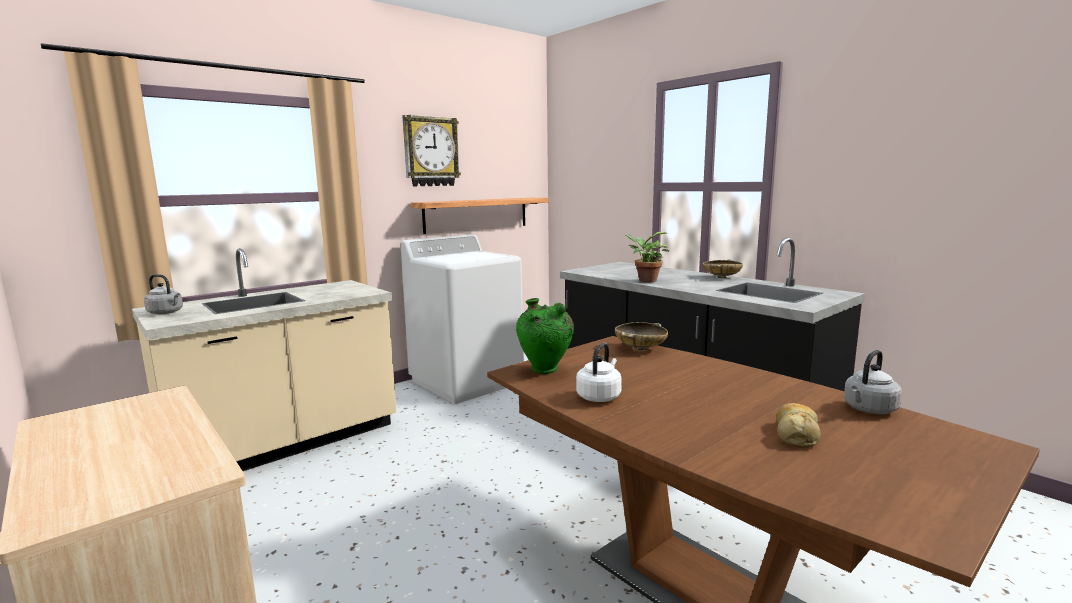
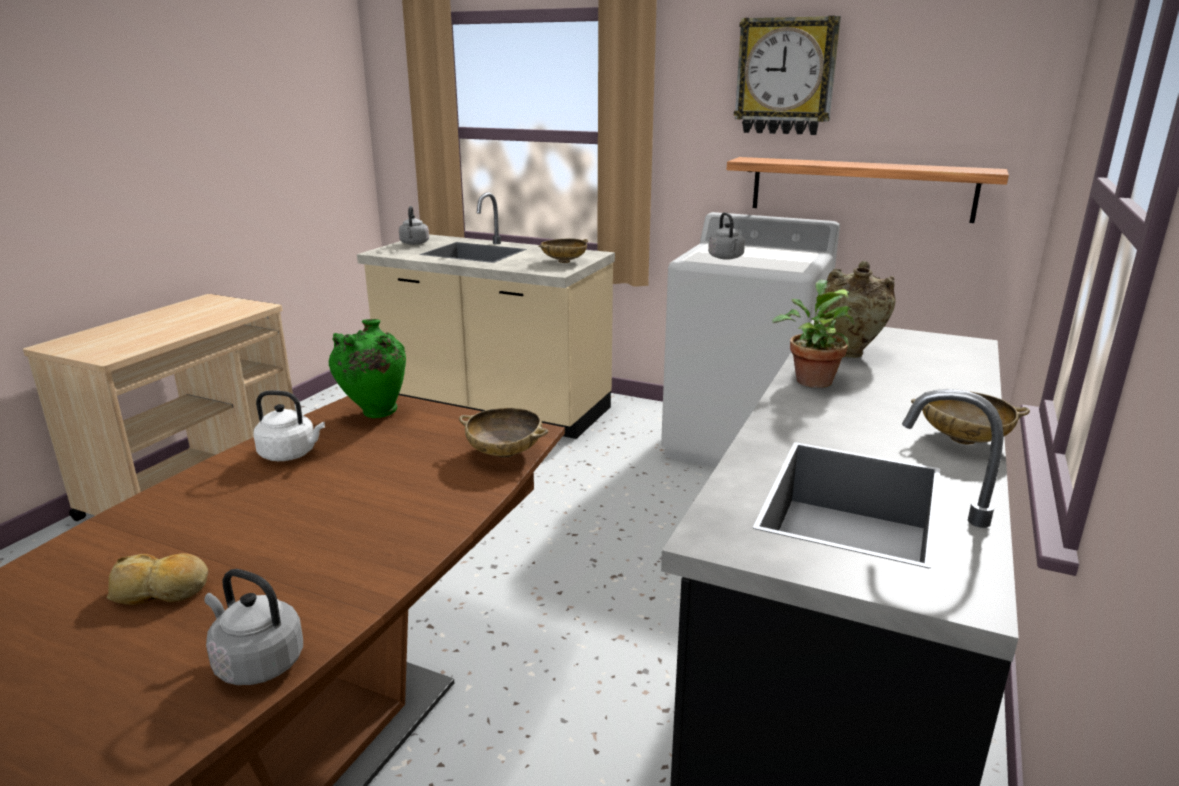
camera: 65 degrees right, 10 degrees up
(348, 289) = (563, 261): none -> beige bowl
(462, 259) = (726, 258): none -> grey kettle
(616, 274) = (849, 353): none -> beige vase

